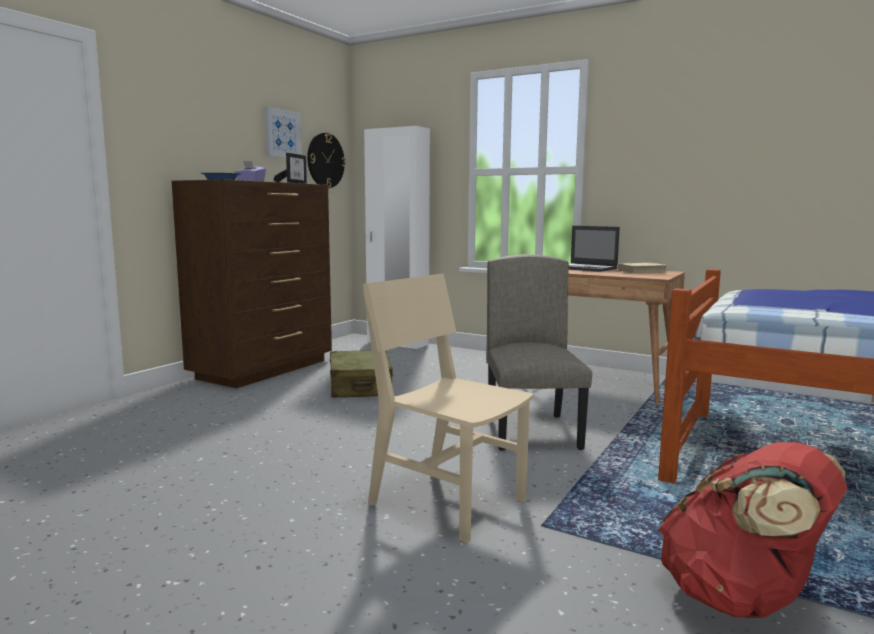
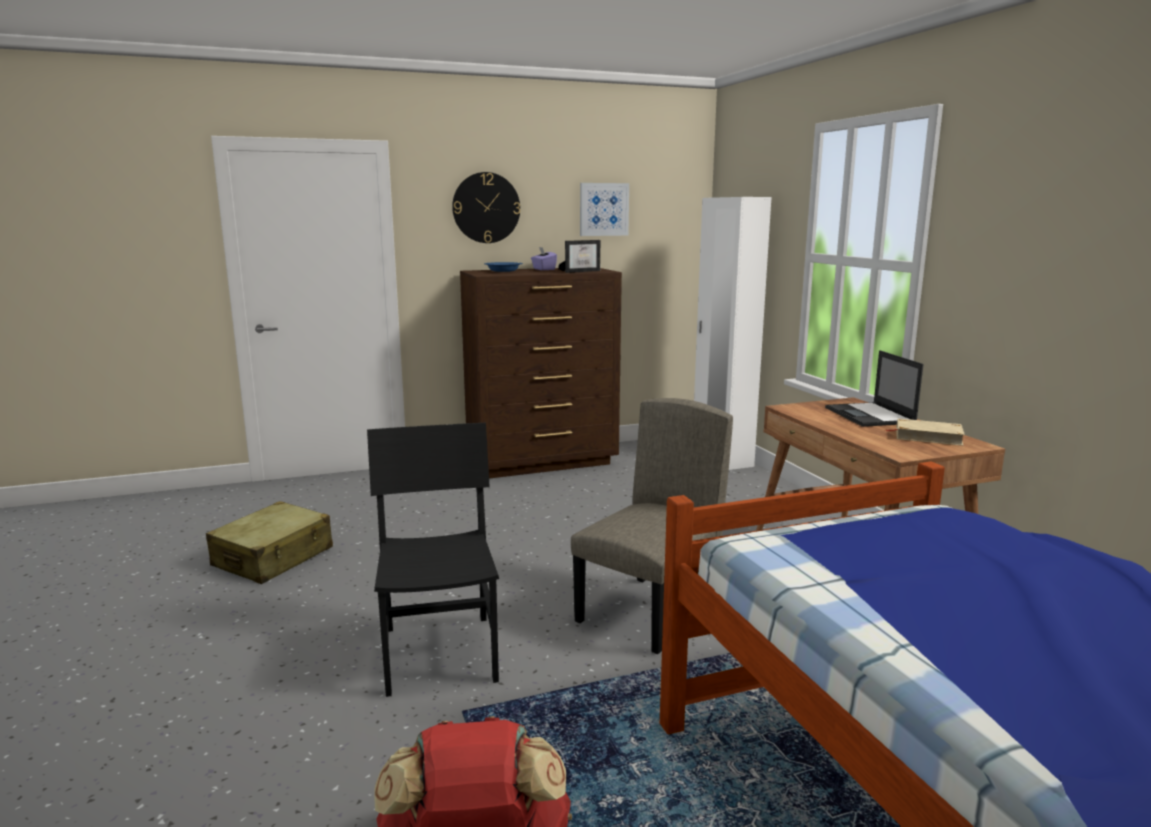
camera: 40 degrees right, 5 degrees up
(325, 160) = (667, 233): wall clock -> wall clock (486, 208)
(360, 387) = (587, 505): beige suitcase -> beige suitcase (273, 557)
(447, 501) = (440, 653): beige chair -> black chair

